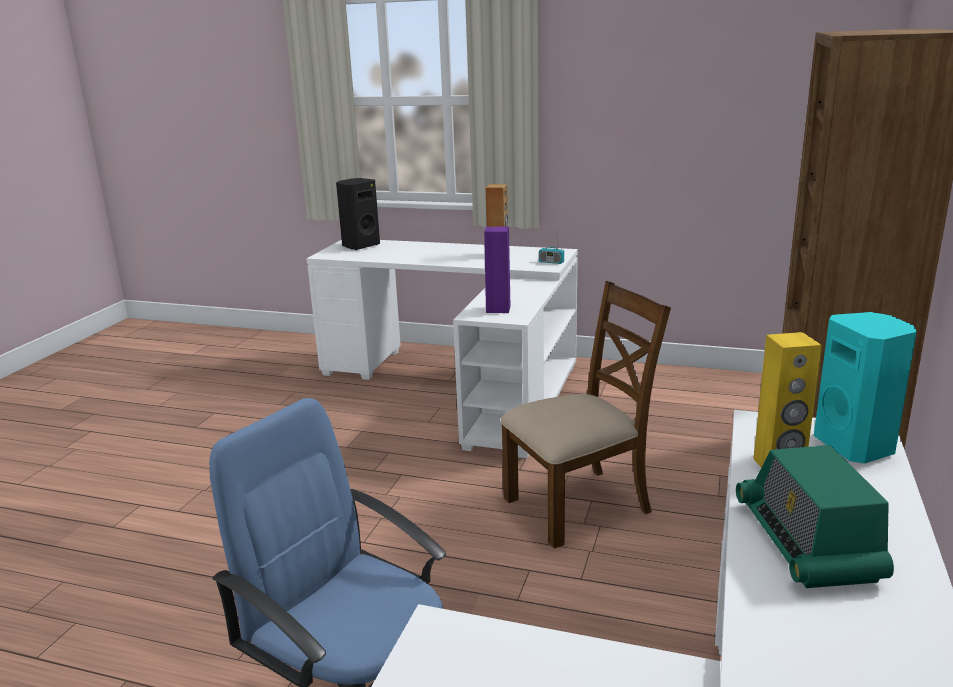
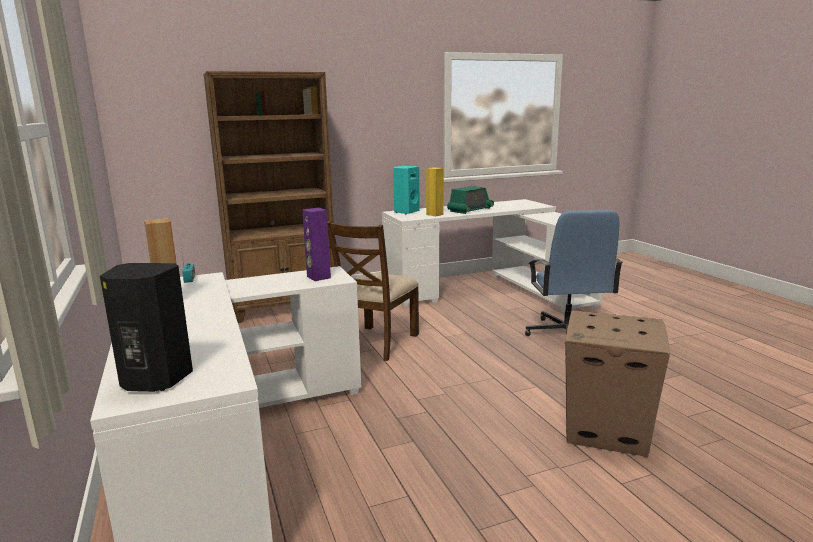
camera: 130 degrees left, 5 degrees down
(175, 548) = (607, 430): none -> cardboard box
(579, 505) = (377, 343): brown chair -> brown chair turned 90 degrees counterclockwise

